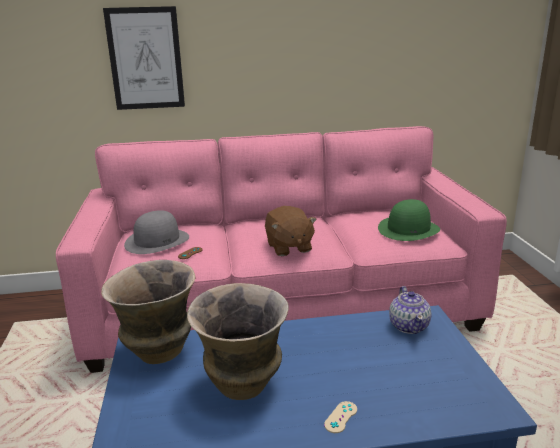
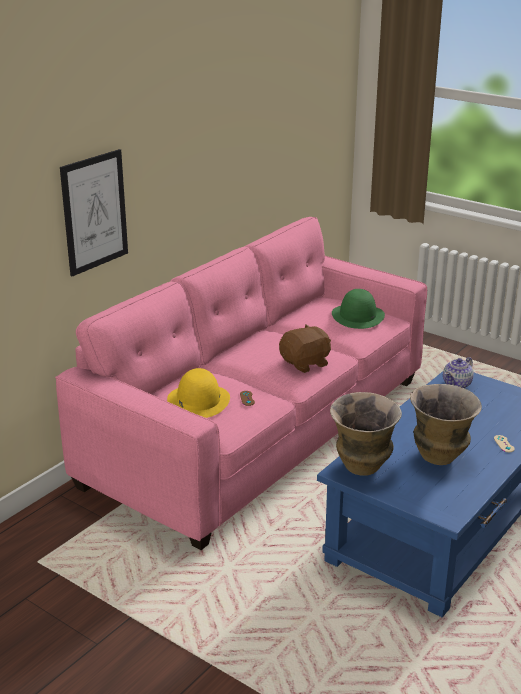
camera: 45 degrees left, 5 degrees up
(157, 241) = (198, 400): grey hat -> yellow hat
(288, 247) = (305, 363): brown plush toy -> brown plush toy turned 60 degrees counterclockwise
(409, 326) = (457, 384): teapot -> teapot turned 90 degrees clockwise

